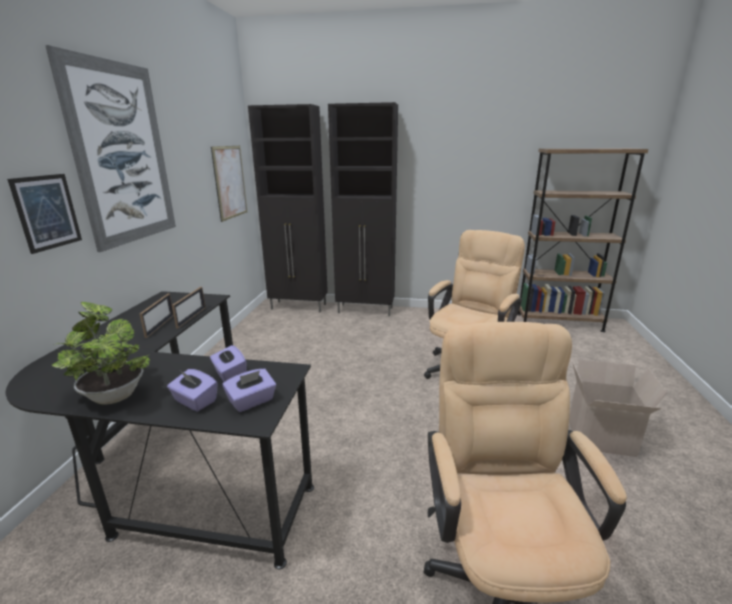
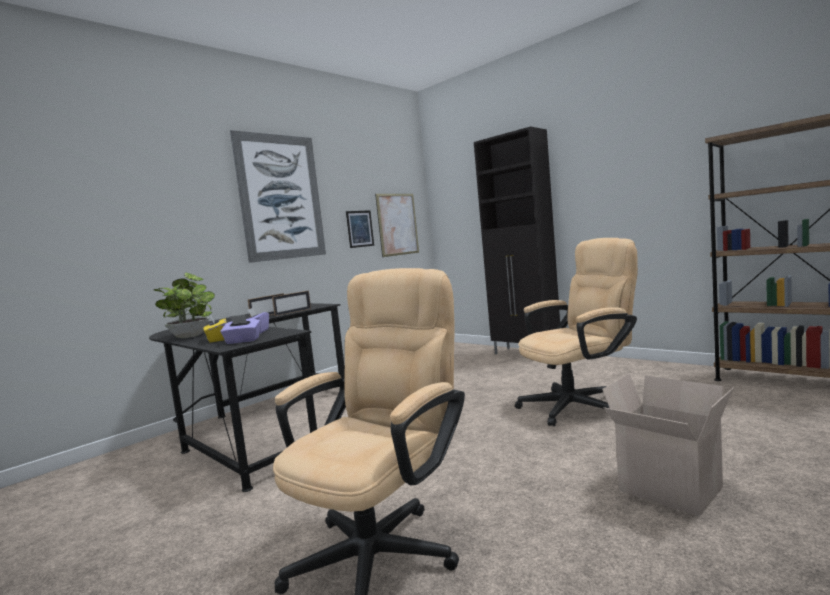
camera: 35 degrees right, 15 degrees down
(47, 212) = (214, 231): picture -> picture (360, 229)
(194, 401) = (217, 339): purple tissue box -> yellow tissue box
(299, 307) = (464, 347): black cabinet -> none

